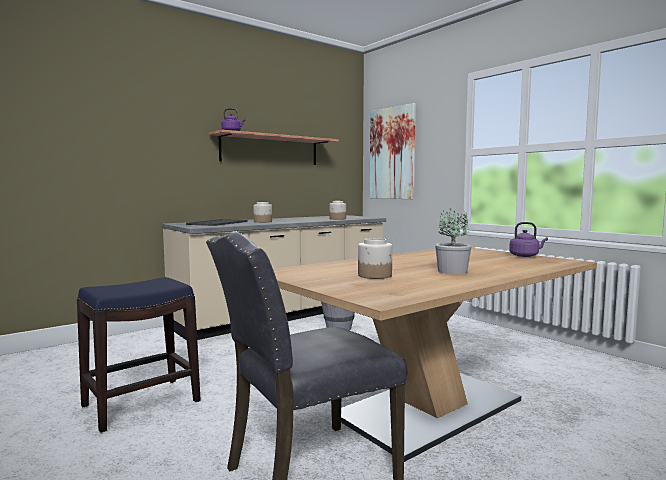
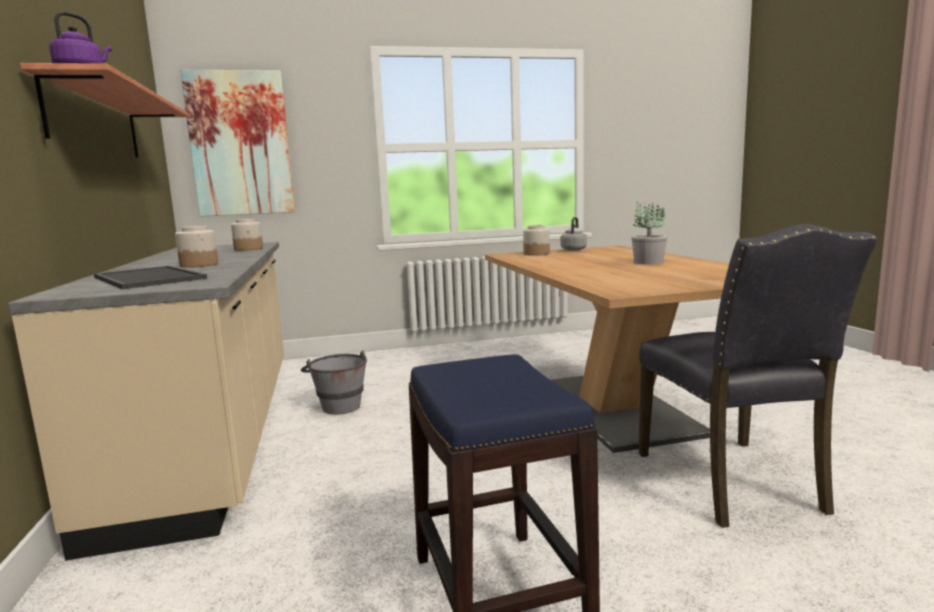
camera: 65 degrees left, 5 degrees up
(375, 275) = (663, 274): jar -> jar (536, 254)
(525, 256) = (574, 249): purple kettle -> grey kettle

